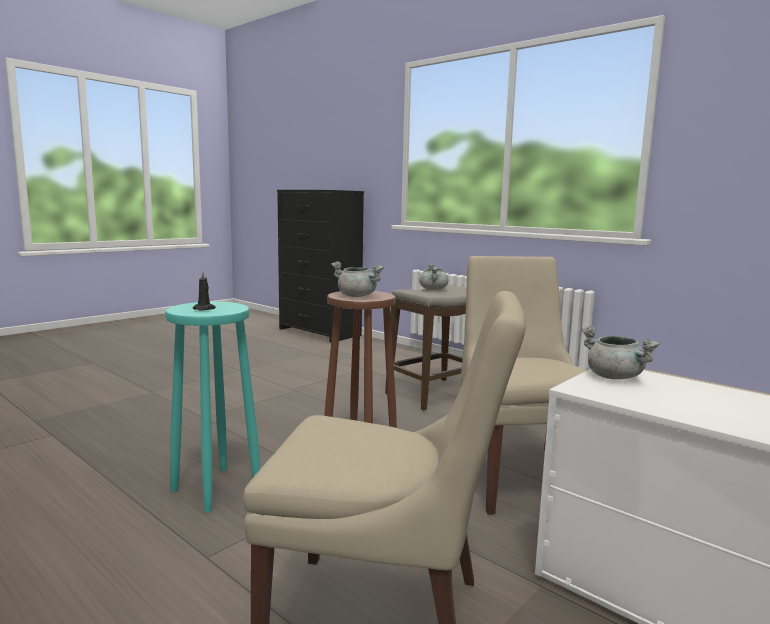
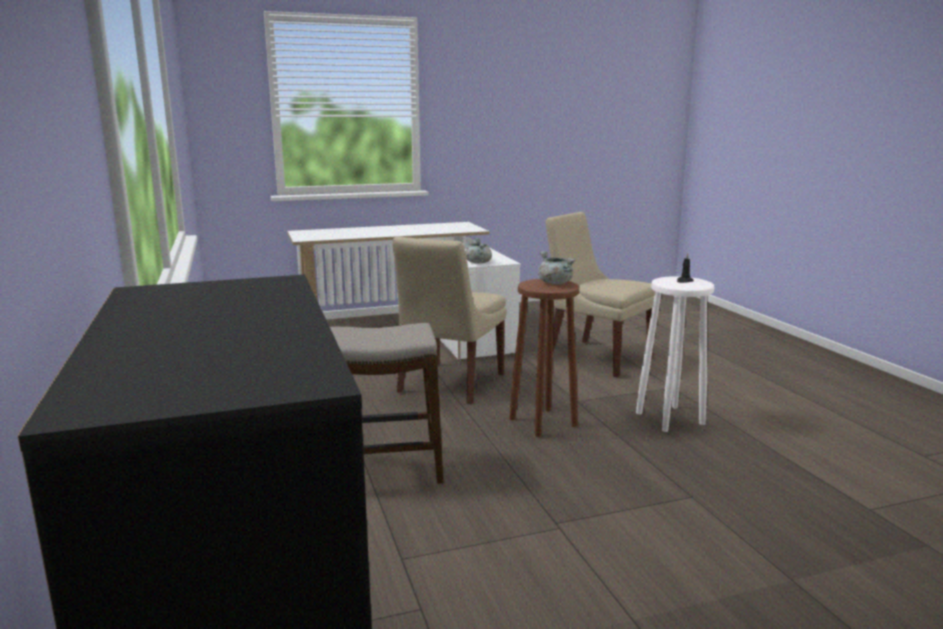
camera: 150 degrees left, 5 degrees up
(215, 489) = (670, 418): turquoise stool -> white stool
(433, 289) = (380, 337): grey cooking pot -> none

